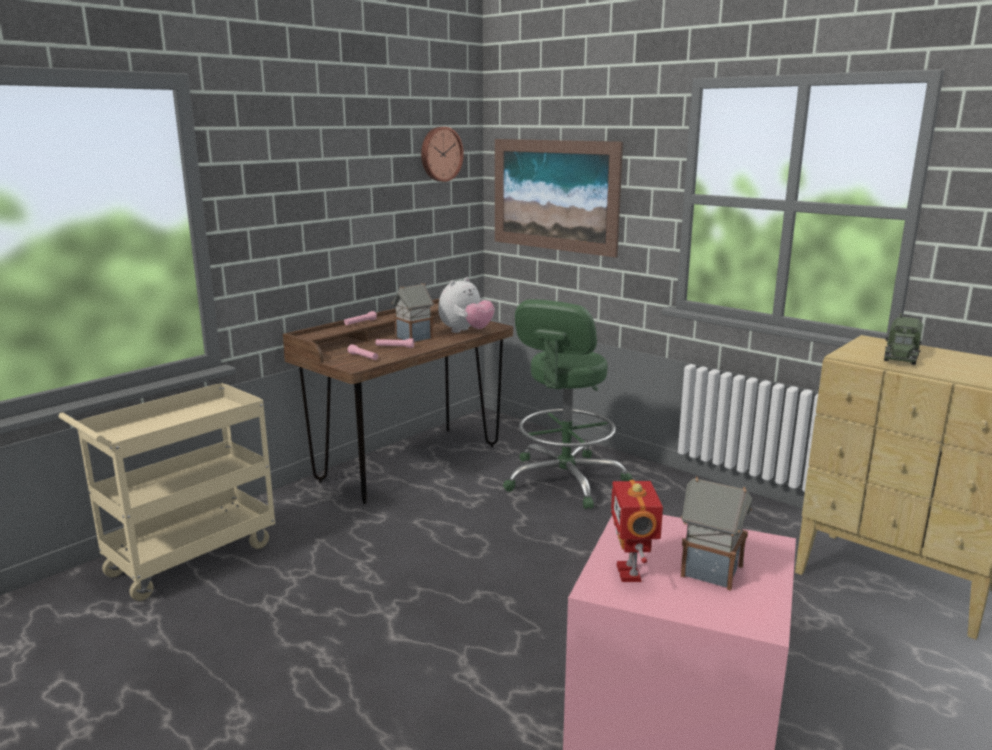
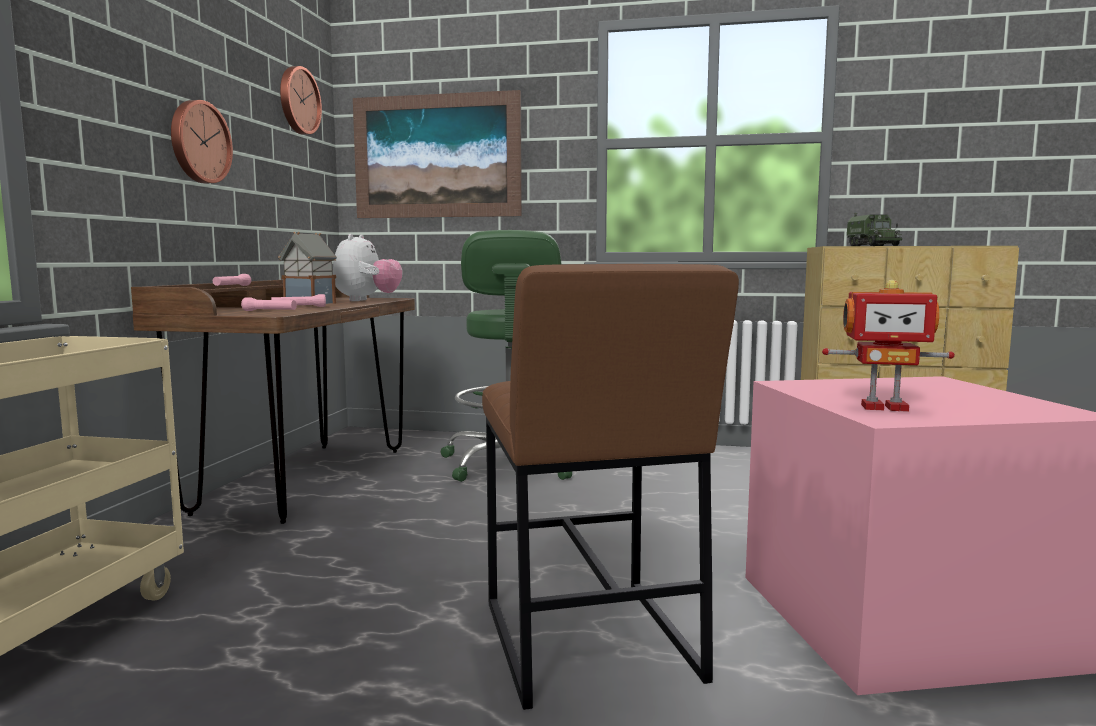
camera: 30 degrees left, 10 degrees down
(341, 218) = (198, 142): none -> wall clock
(447, 662) = (591, 643): none -> brown chair
(631, 573) = (883, 407): toy robot -> toy robot turned 45 degrees counterclockwise
(710, 571) = (939, 396): toy house -> none

